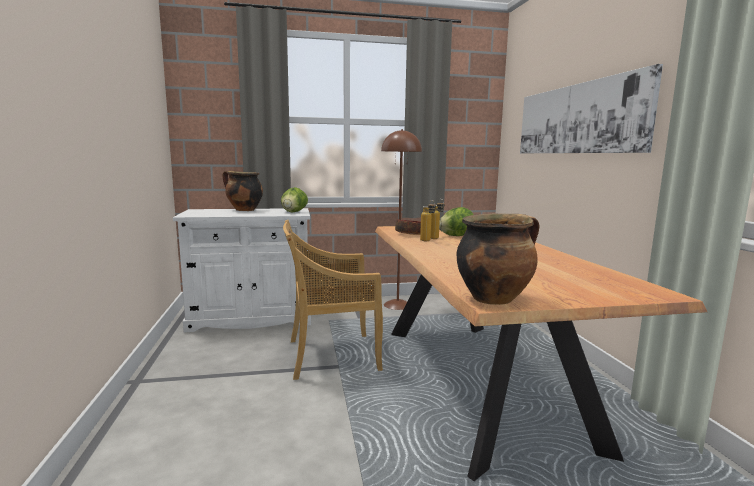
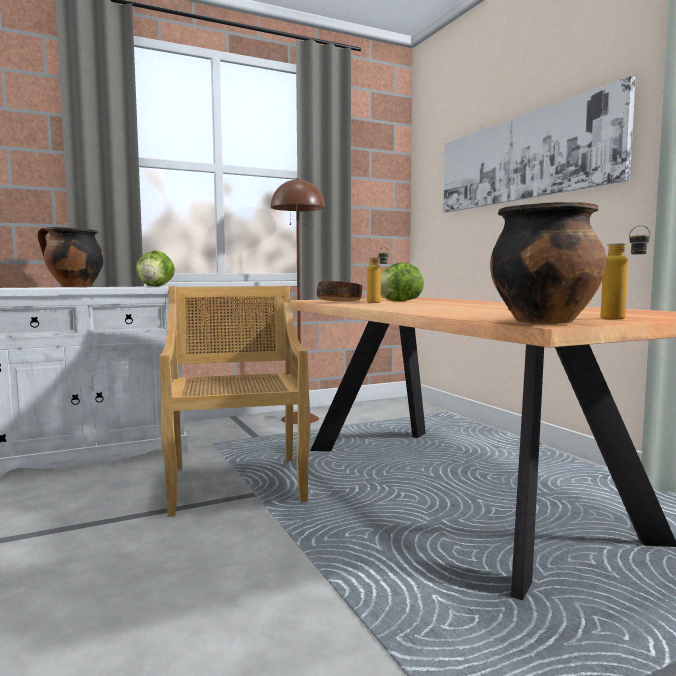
camera: 15 degrees left, 5 degrees down
(331, 355) = (236, 483): beige chair -> beige chair turned 105 degrees clockwise
(427, 241) = (370, 304): bottle -> bottle (622, 319)

